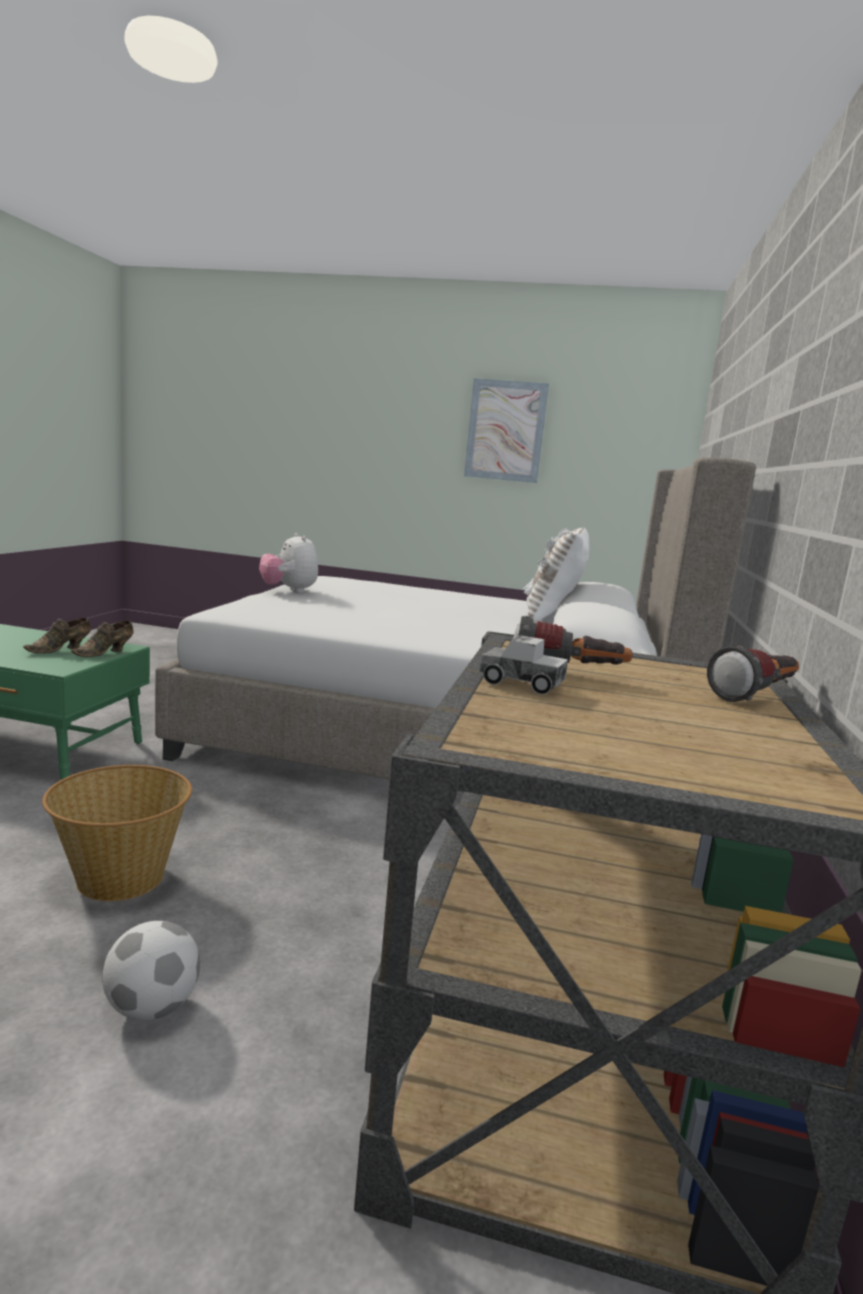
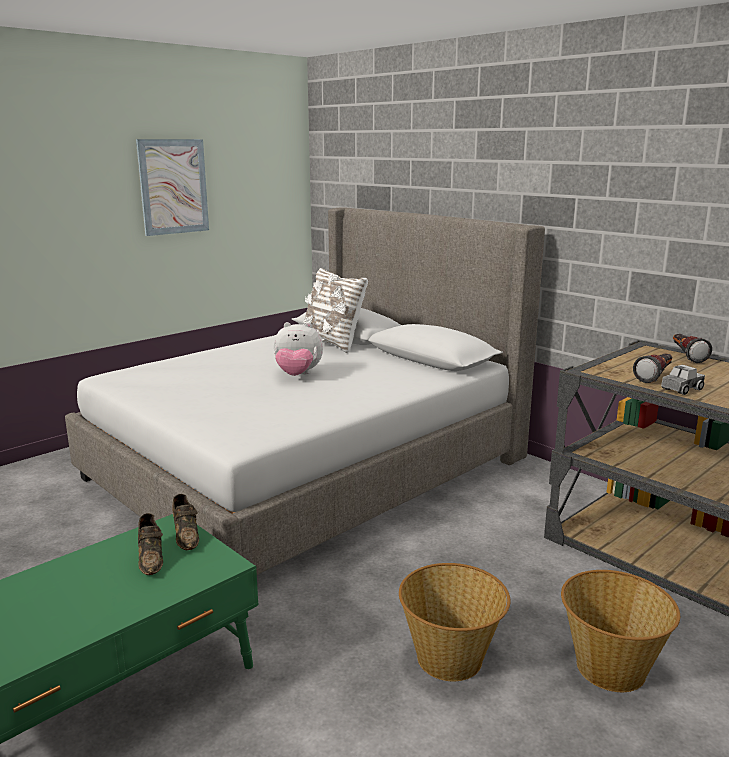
camera: 55 degrees left, 5 degrees up
(152, 1008) = (610, 667): football -> basket
(289, 591) = (168, 403): plush toy -> plush toy (297, 375)

